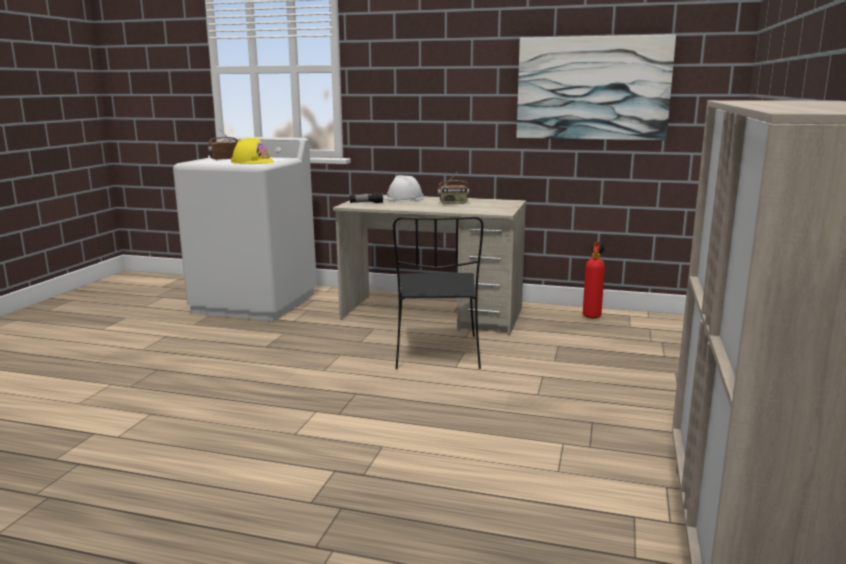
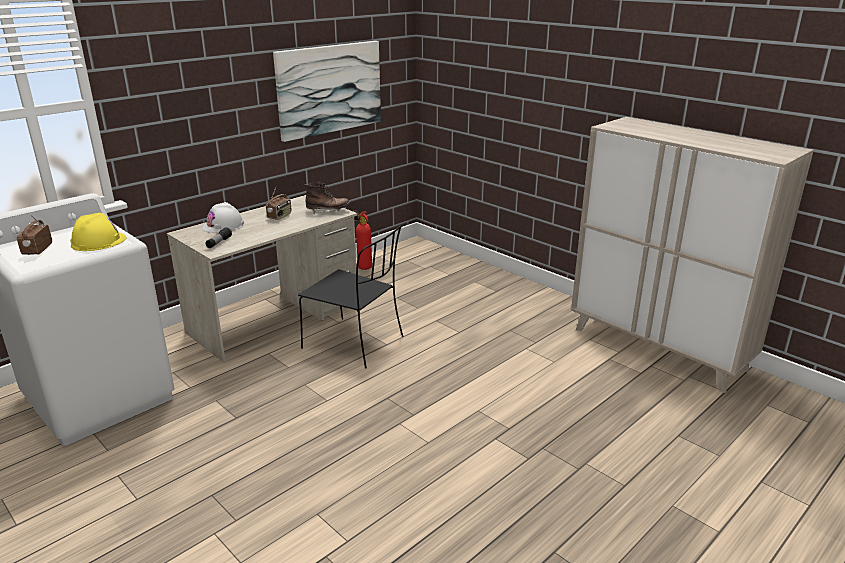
camera: 60 degrees left, 10 degrees up
(495, 209) = (327, 211): none -> brown boot

